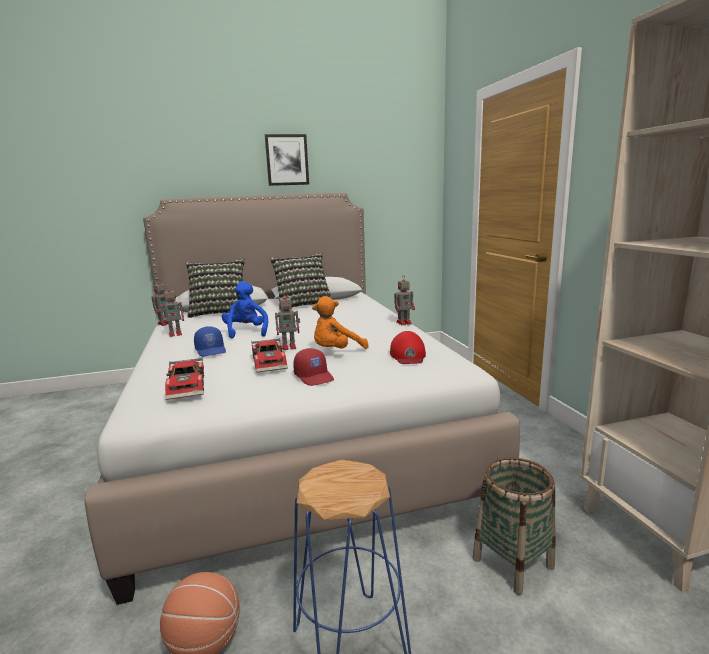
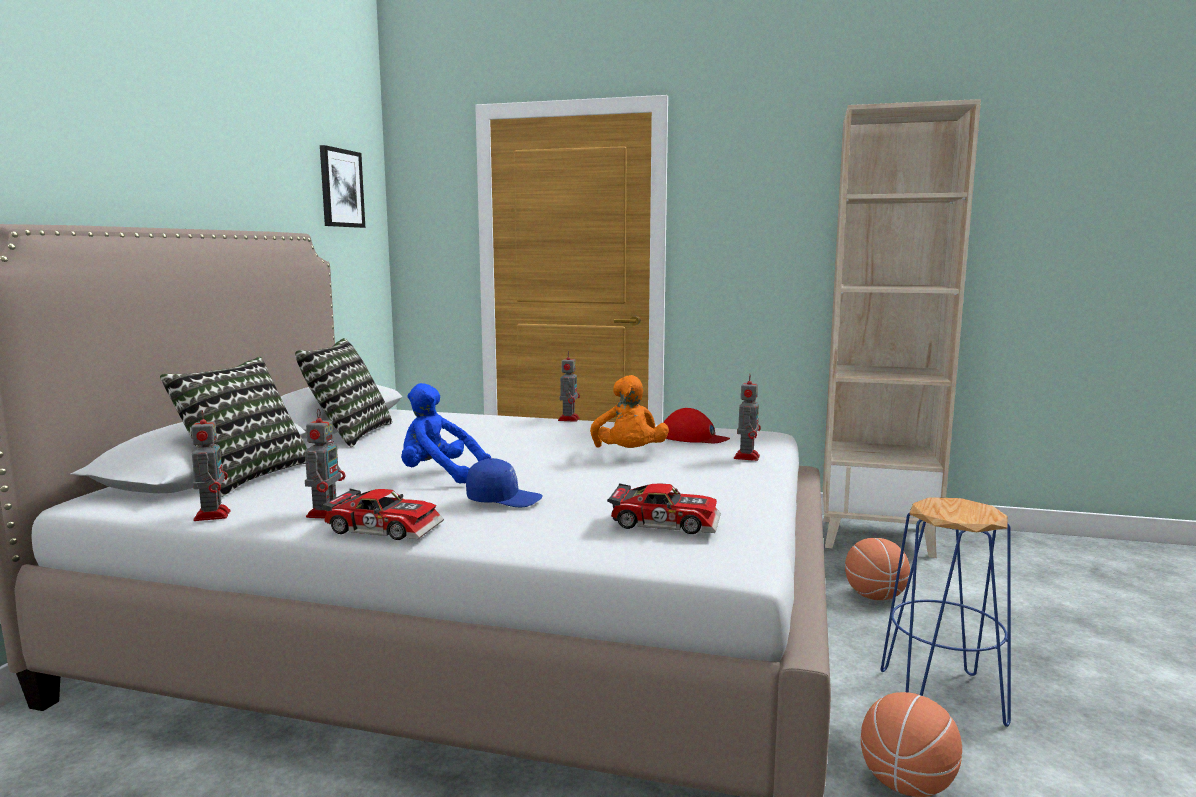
camera: 60 degrees left, 5 degrees down
(271, 362) = (626, 480): toy car -> toy car (385, 527)
(287, 160) = (209, 162): picture -> picture (341, 188)
(290, 347) = (570, 467): toy robot -> toy robot (747, 457)
(314, 377) = (708, 473): red cap -> none
(513, 563) = (874, 596): basket -> basketball

